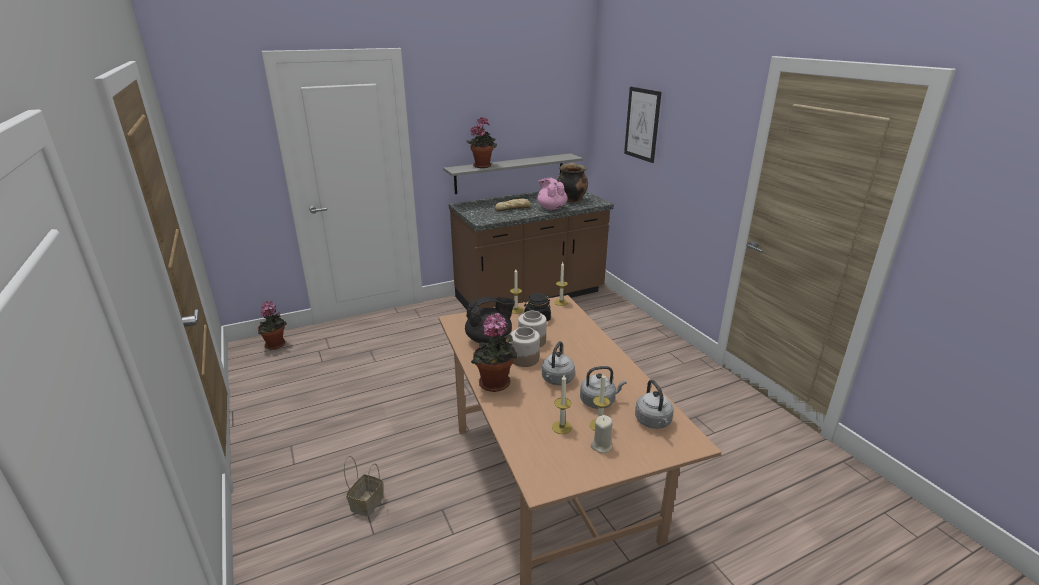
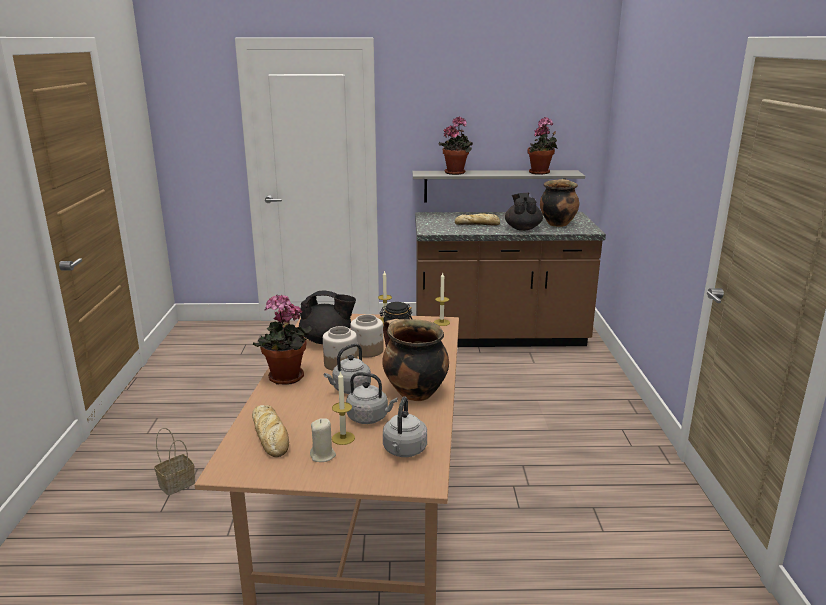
camera: 25 degrees right, 5 degrees down
(276, 345) = (214, 332): potted plant -> potted plant (540, 173)
(542, 442) = (271, 436): none -> bread
(551, 208) = (522, 228): pink teapot -> black teapot
(561, 427) = (304, 429): candle -> none
(607, 370) = (413, 393): none -> cooking pot
(642, 124) = (643, 134): picture -> none

